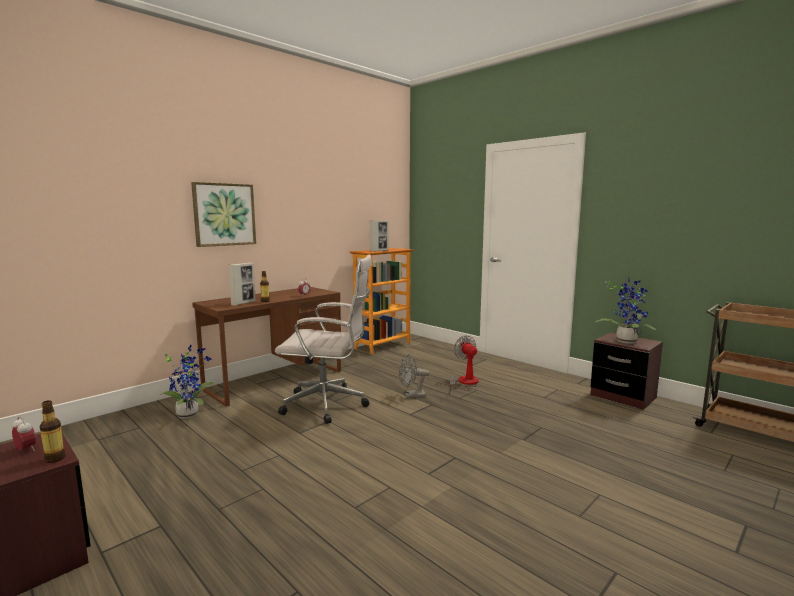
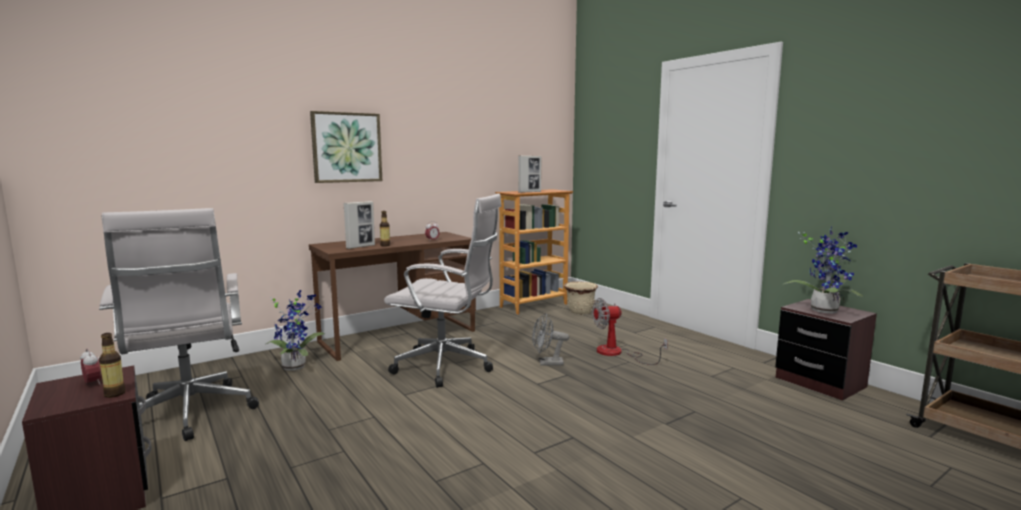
camera: 10 degrees right, 0 degrees up
(101, 470) = (189, 416): none -> white office chair
(422, 349) = (580, 311): none -> beige planter
(465, 383) = (617, 353): fan -> fan turned 90 degrees counterclockwise

